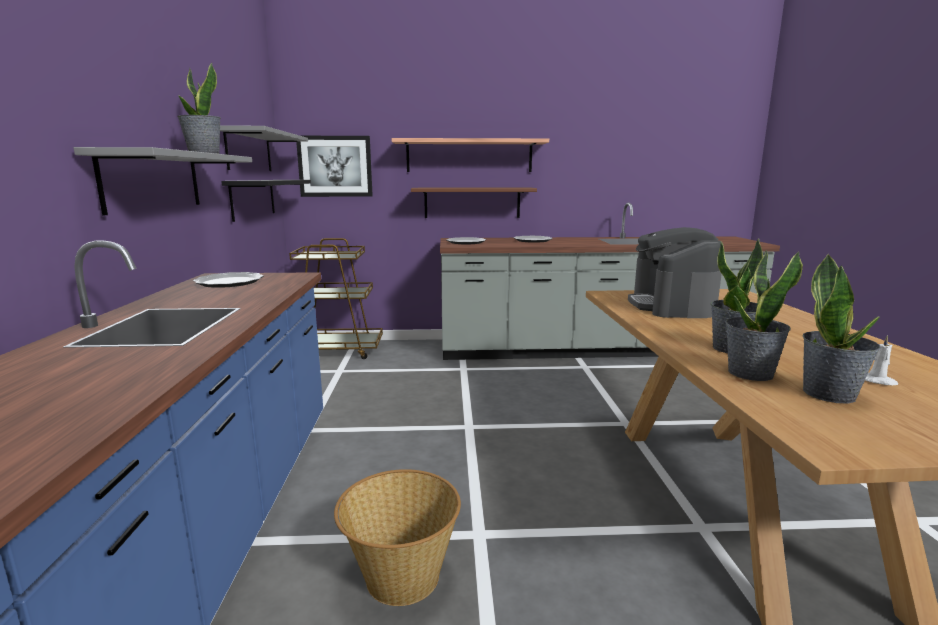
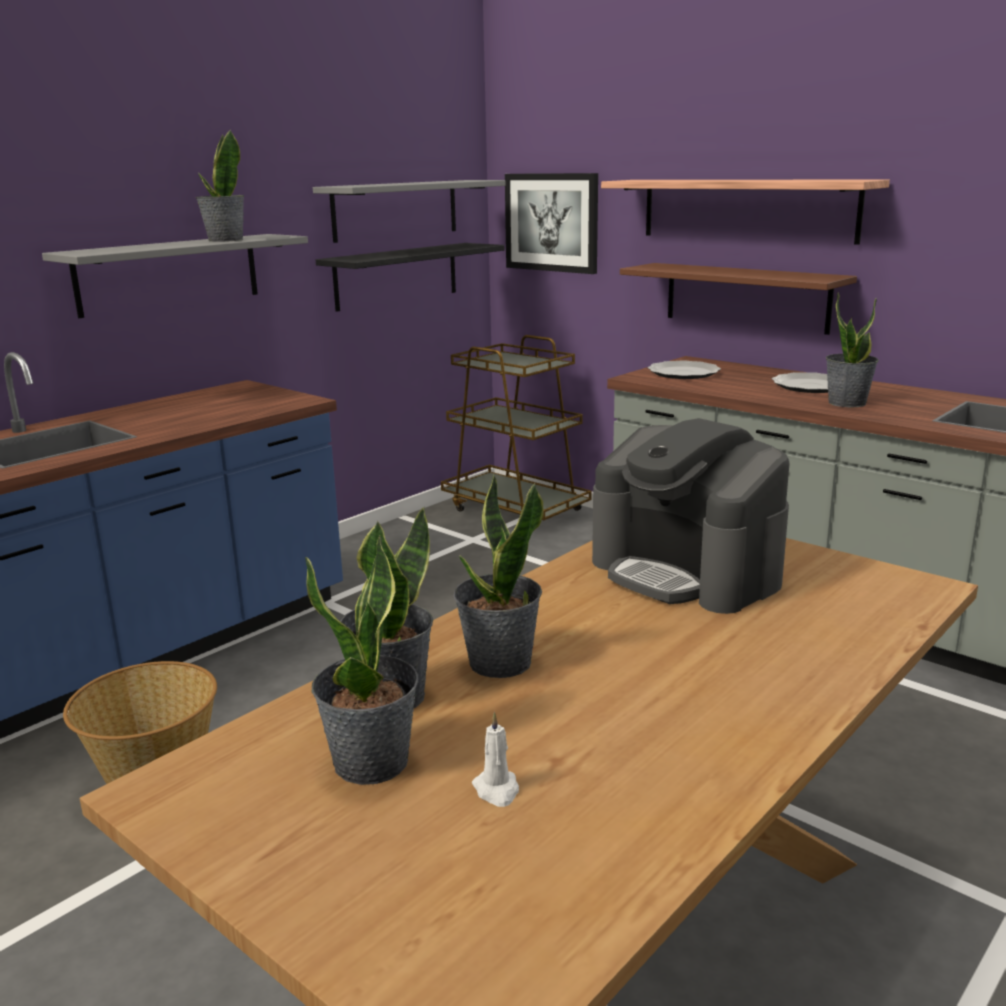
camera: 45 degrees right, 5 degrees up
(230, 282) = (225, 398): plate -> none
(565, 243) = (847, 403): none -> potted plant
(671, 305) = (687, 572): coffee machine -> coffee machine turned 90 degrees counterclockwise

